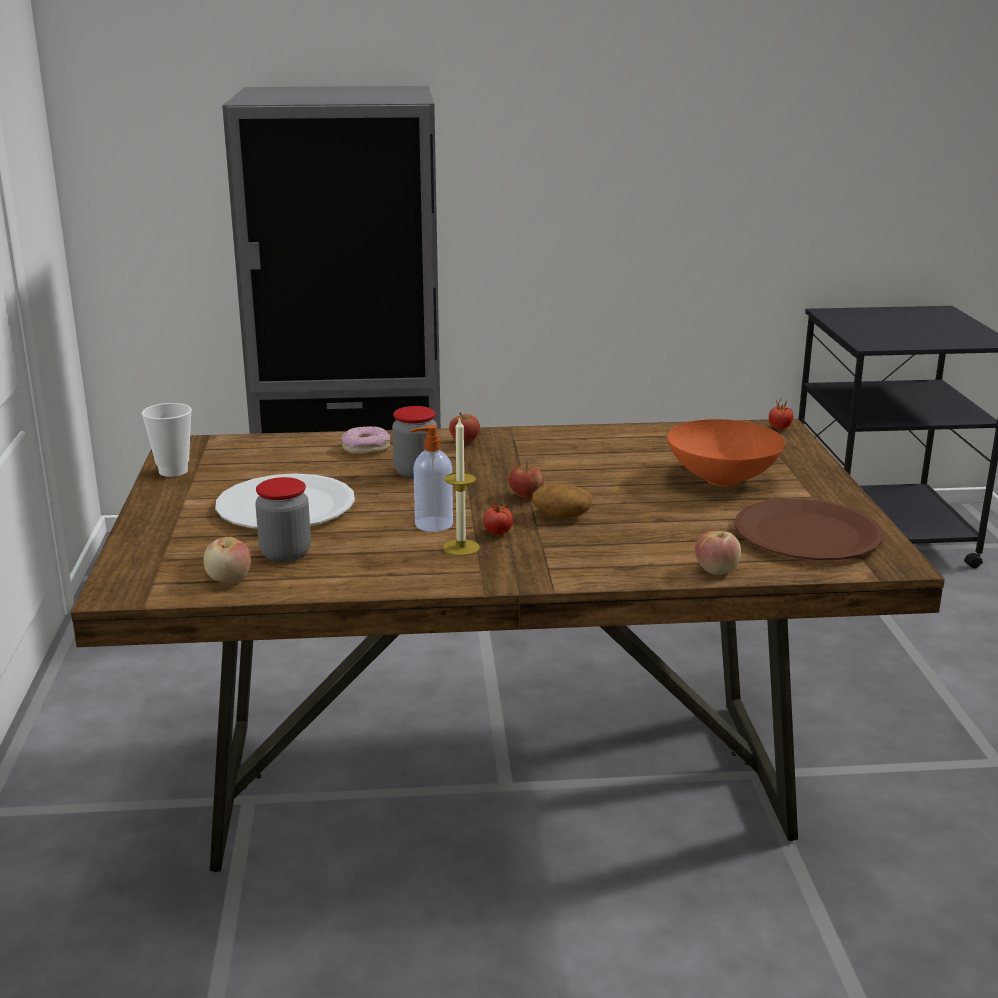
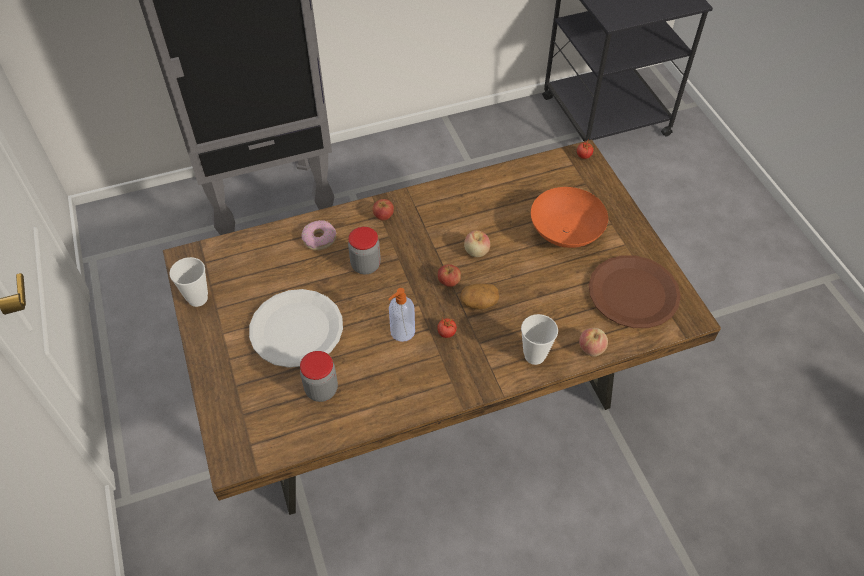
camera: 15 degrees left, 30 degrees up
(229, 580) = (298, 429): apple -> apple (476, 251)
(461, 547) = (430, 356): candle -> none
(622, 565) = (534, 355): none -> cup

